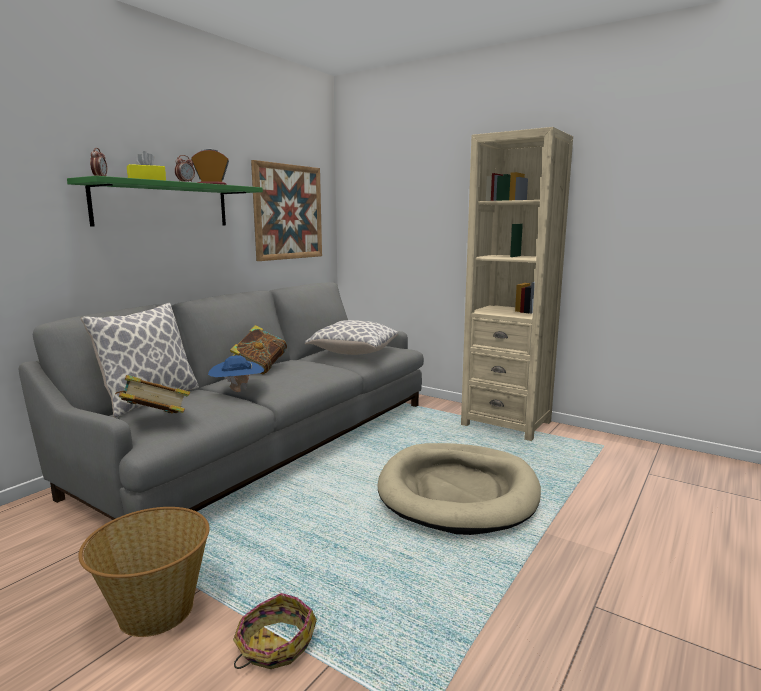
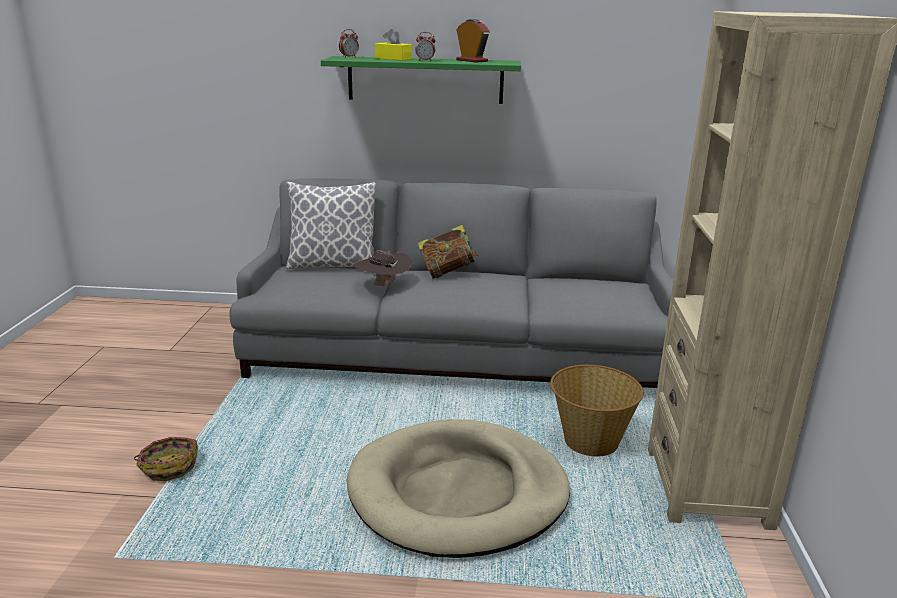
camera: 60 degrees right, 10 degrees up
(154, 610) = (185, 408): basket -> basket (590, 441)
(155, 421) = (284, 282): book -> none
(237, 392) = (383, 285): blue hat -> brown hat
(288, 212) = (610, 90): picture -> none
(353, 352) = (577, 293): pillow -> none

